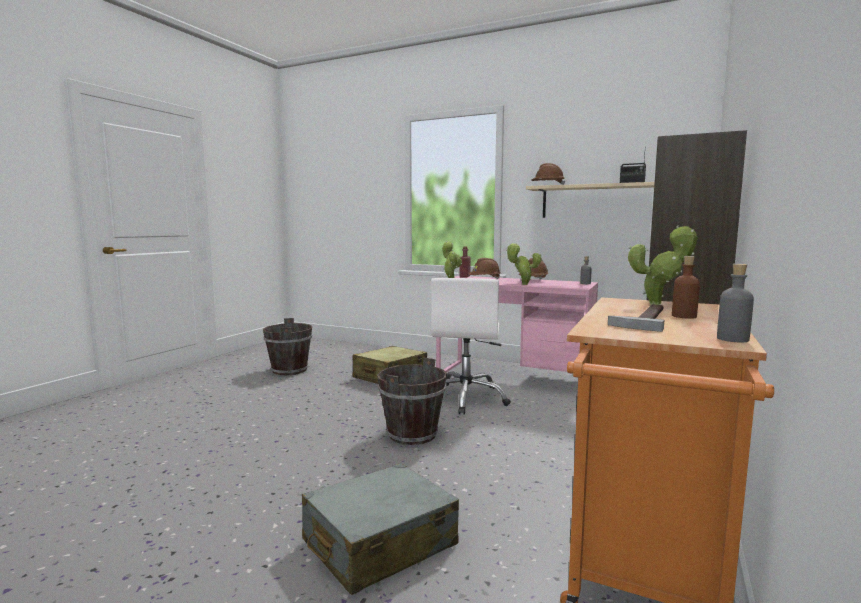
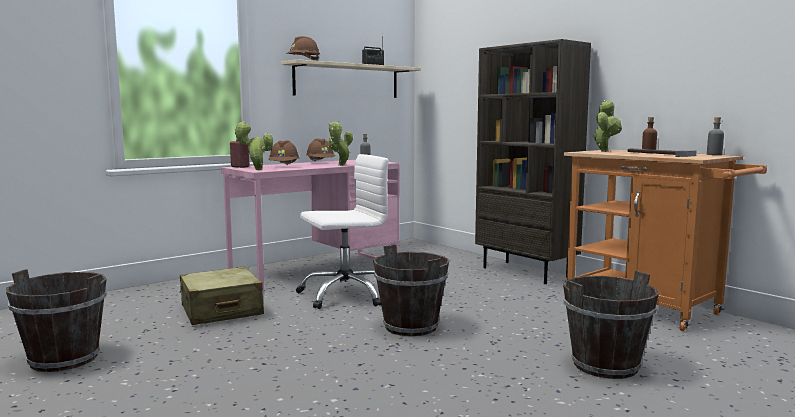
camera: 65 degrees left, 0 degrees up
(379, 544) = (605, 366): grey suitcase -> brown bucket
(466, 398) = (345, 294): white office chair -> white office chair turned 60 degrees counterclockwise

